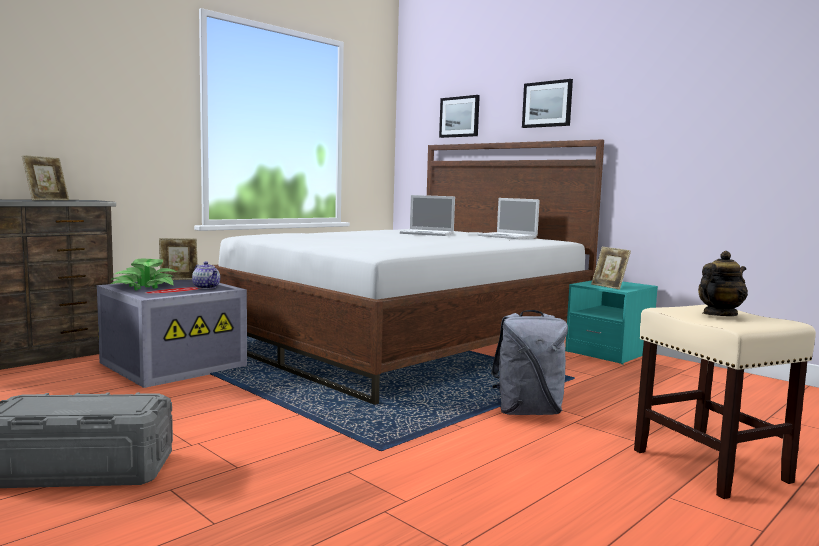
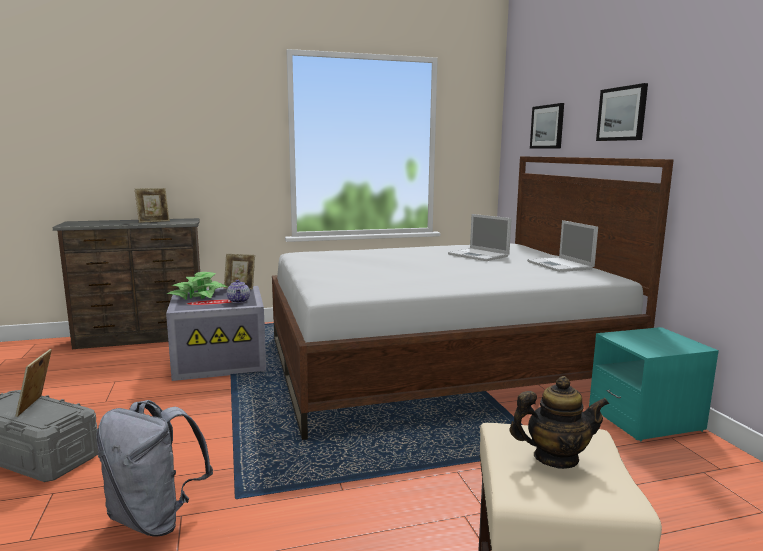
camera: 30 degrees right, 5 degrees up
(527, 412) = (432, 486): grey backpack -> grey backpack (156, 518)
(609, 286) = (641, 344): picture frame -> picture frame (37, 406)

